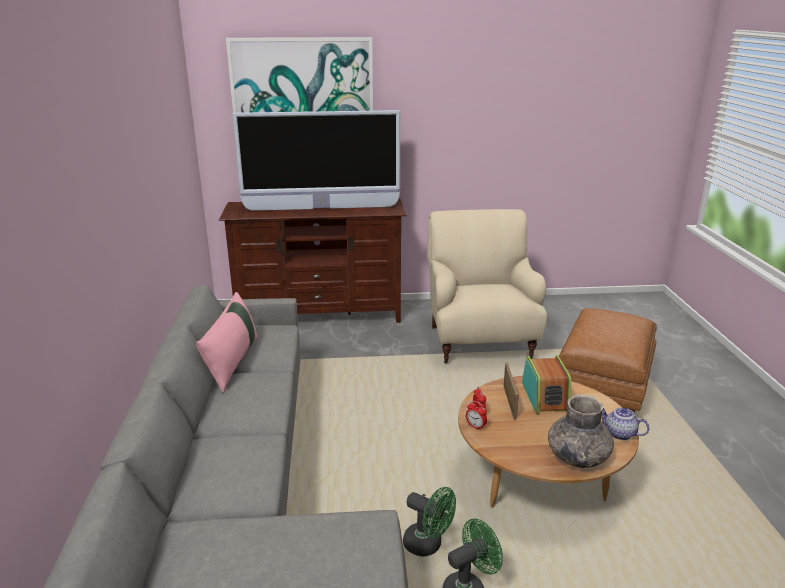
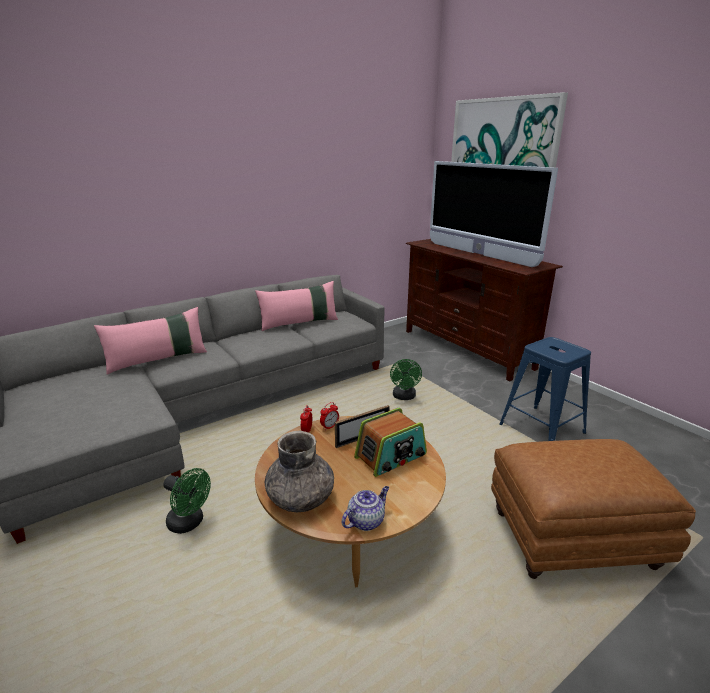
camera: 60 degrees right, 0 degrees up
(209, 494) = (158, 360): none -> pink pillow
(428, 545) = (230, 487): green fan -> green fan (404, 397)
(479, 342) = (541, 429): beige armchair -> blue stool
(619, 434) = (366, 520): teapot -> teapot turned 45 degrees clockwise

